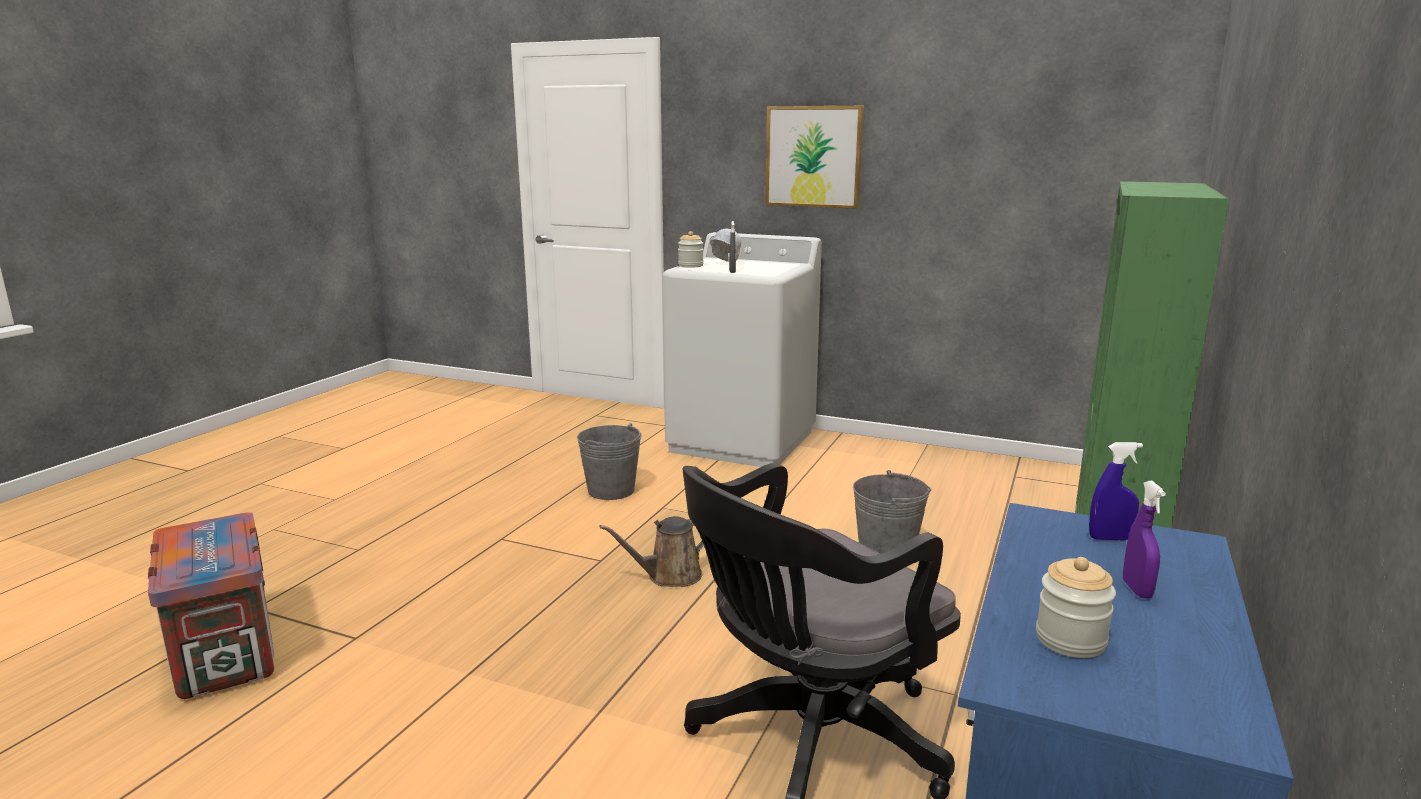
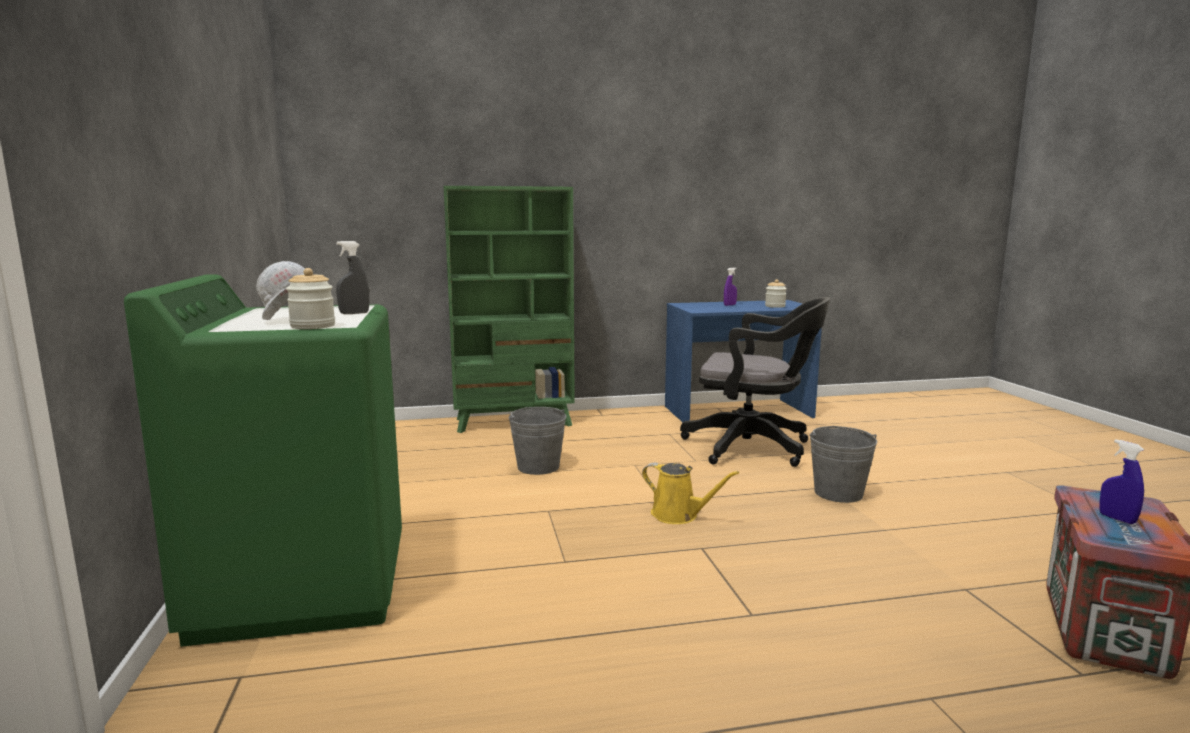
camera: 125 degrees left, 5 degrees down
(611, 490) = (558, 607): grey bucket -> grey bucket (838, 493)
(669, 576) = (679, 515): brown watering can -> yellow watering can
(743, 441) = (303, 585): white washing machine -> green washing machine
(813, 157) = (163, 154): picture -> none
(1110, 538) = (697, 307): blue spray bottle -> blue spray bottle (1117, 519)

